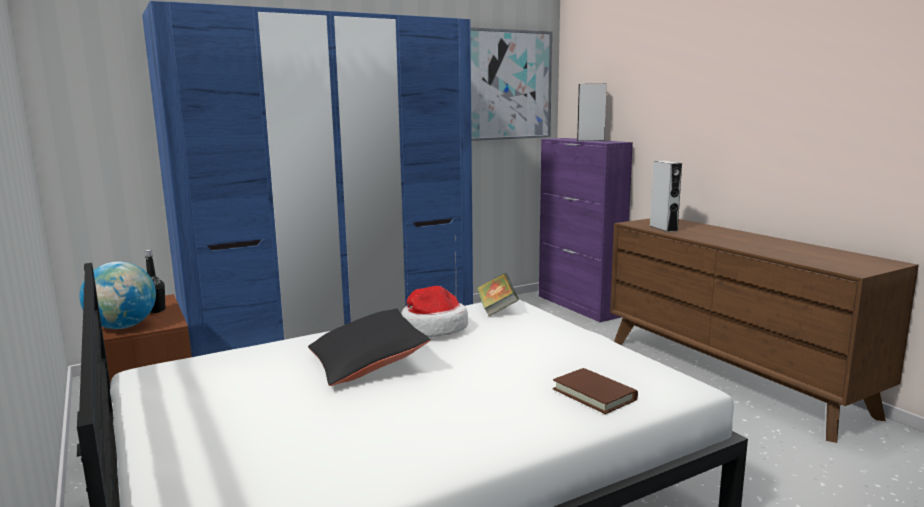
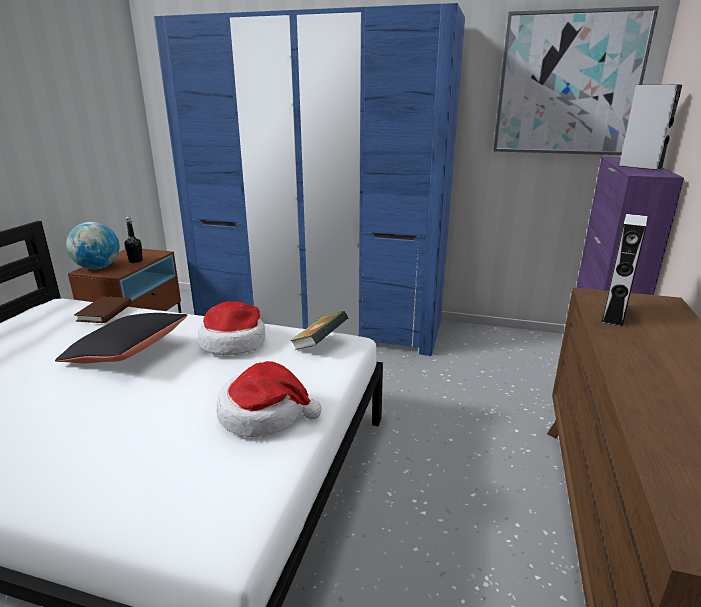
camera: 45 degrees right, 10 degrees up
(564, 345) = (264, 414): none -> hat
(594, 394) = (143, 484): brown book -> brown book (105, 312)

